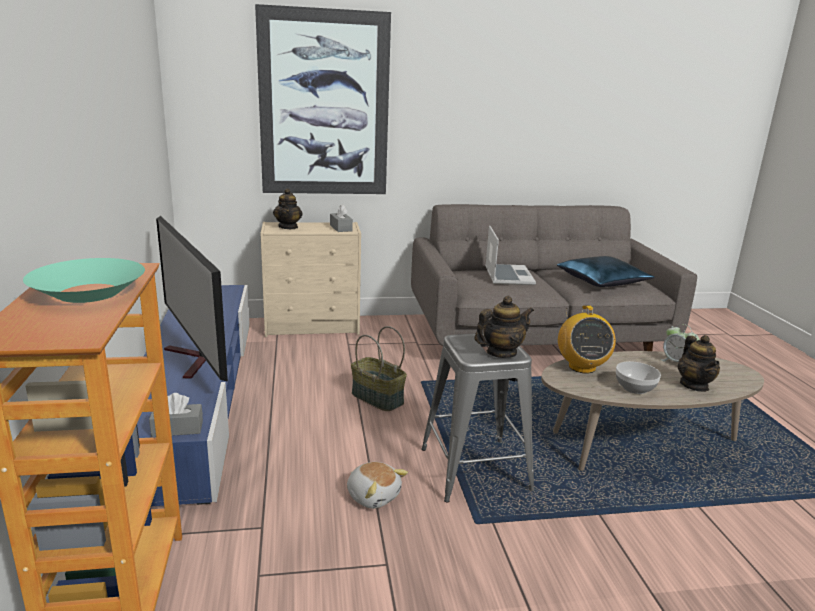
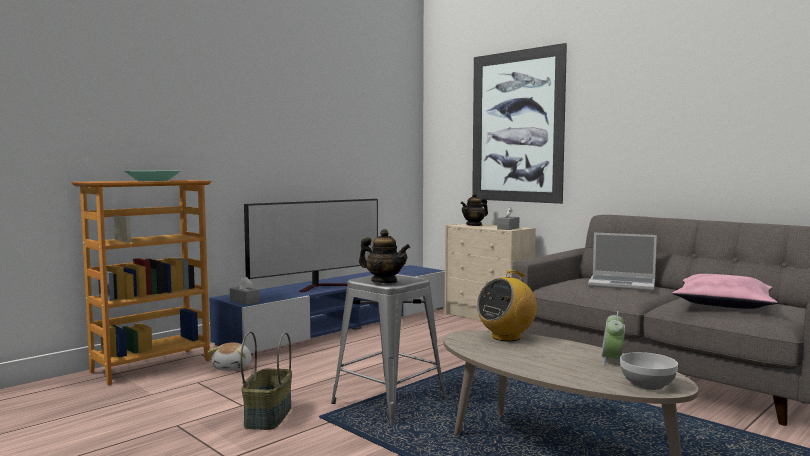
camera: 55 degrees right, 15 degrees down
(193, 360) = (321, 287): television -> television turned 150 degrees counterclockwise
(373, 495) = (307, 384): plush toy -> plush toy (233, 368)
(376, 398) = (428, 355): basket -> basket (267, 416)
(507, 276) = (622, 284): laptop -> laptop turned 60 degrees clockwise
(602, 281) = (724, 304): blue pillow -> pink pillow
(634, 387) = (506, 355): bowl -> bowl (648, 384)
(694, 385) = (570, 372): teapot -> none

